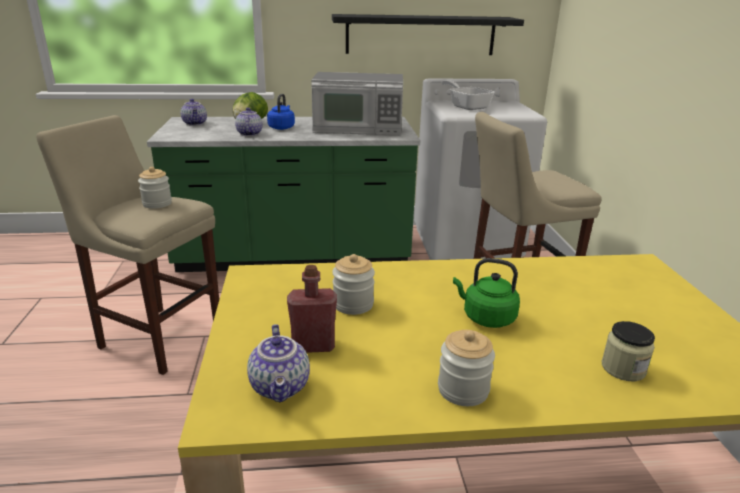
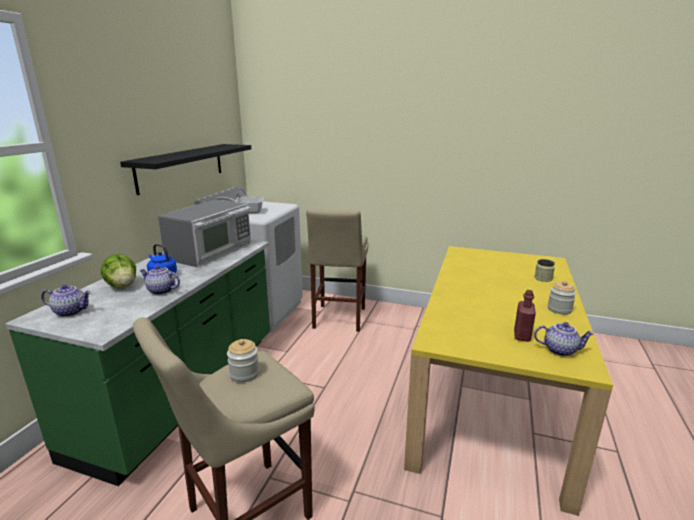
camera: 65 degrees left, 5 degrees down
(353, 304) = (479, 318): jar -> none
(486, 317) = (500, 291): green kettle -> none

